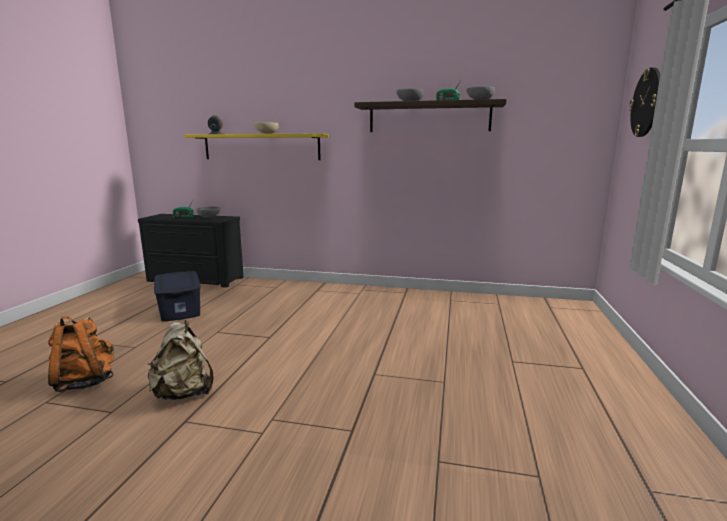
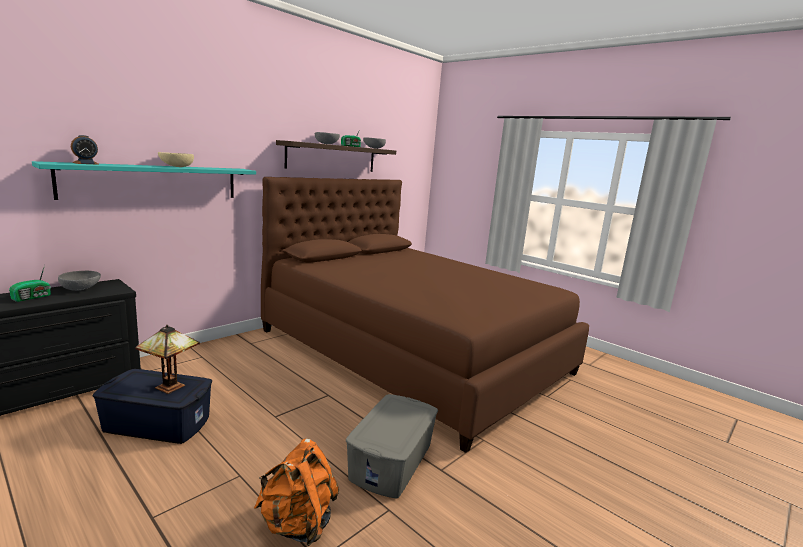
camera: 60 degrees left, 0 degrees up
(179, 283) = (172, 387): none -> table lamp
(184, 393) = (392, 461): beige backpack -> grey storage box
(261, 147) = (154, 182): yellow shelf -> turquoise shelf
(413, 343) = (413, 351): none -> brown bed
(646, 103) = (469, 163): wall clock -> none

